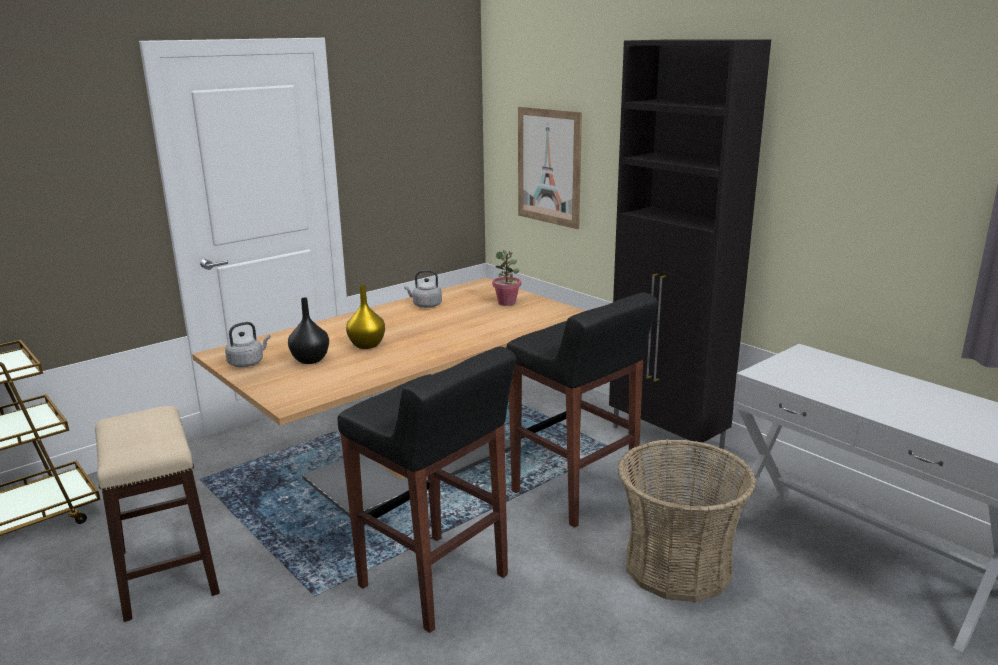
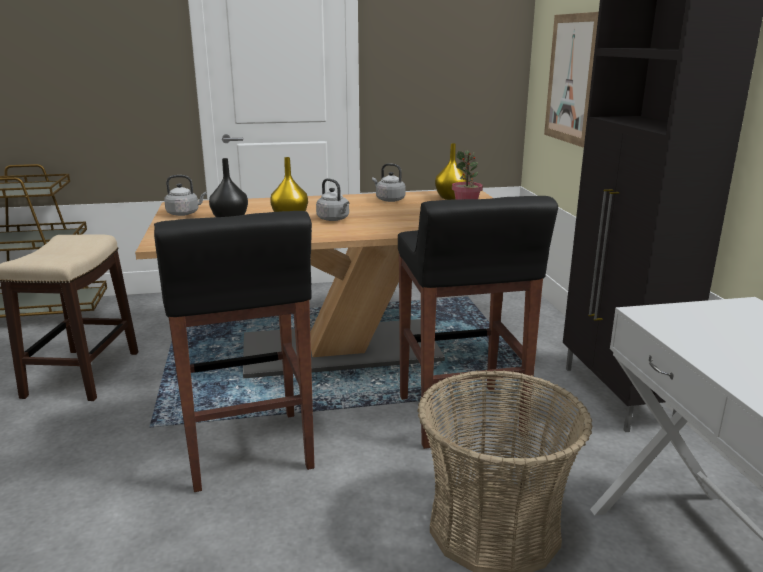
camera: 30 degrees right, 0 degrees up
(411, 338) = (334, 219): none -> grey kettle
(476, 292) = (450, 198): none -> yellow vase

